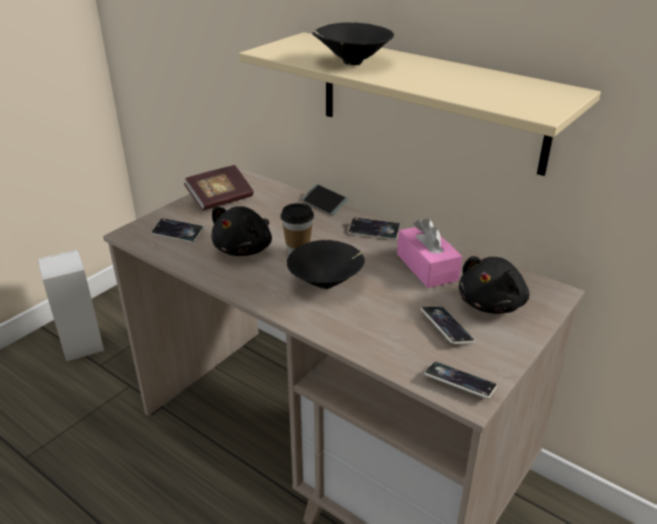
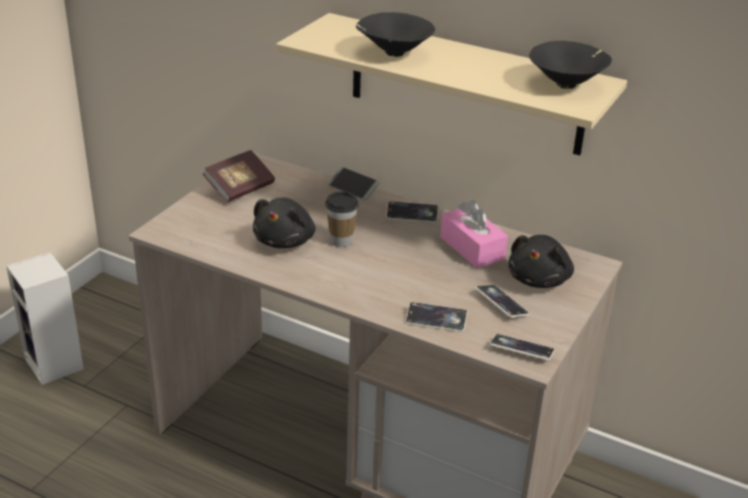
camera: 10 degrees left, 0 degrees up
(178, 233) = (208, 228): phone -> phone (436, 320)
(327, 284) = (379, 270): black bowl -> black bowl (568, 85)

